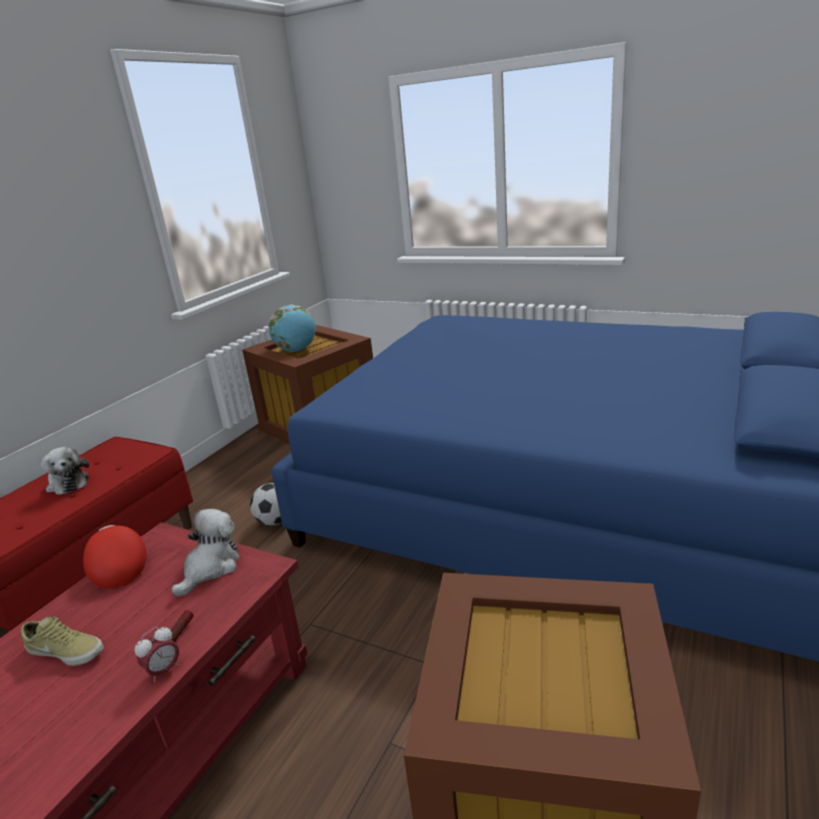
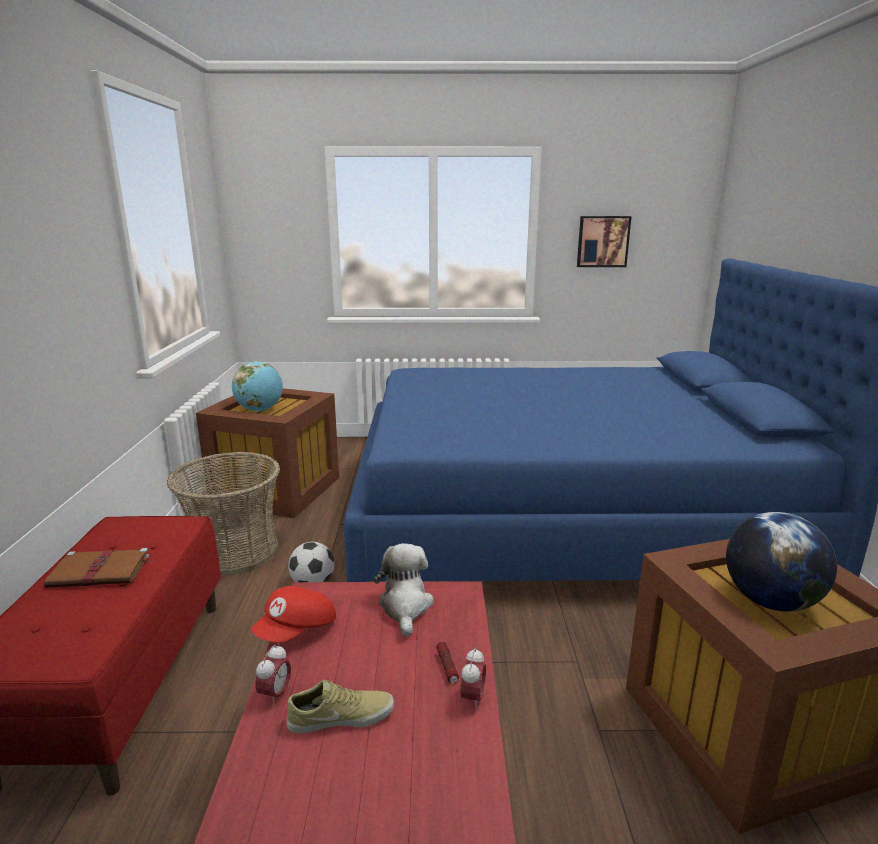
camera: 30 degrees left, 5 degrees down
(50, 616) = (275, 694): none -> alarm clock
(68, 482) = (101, 571): plush toy -> brown book
(118, 567) = (297, 631): red cap -> red cap turned 90 degrees counterclockwise
(244, 478) = (234, 551): none -> basket
(525, 671) = (770, 601): none -> globe
(710, 159) = (602, 241): none -> picture

